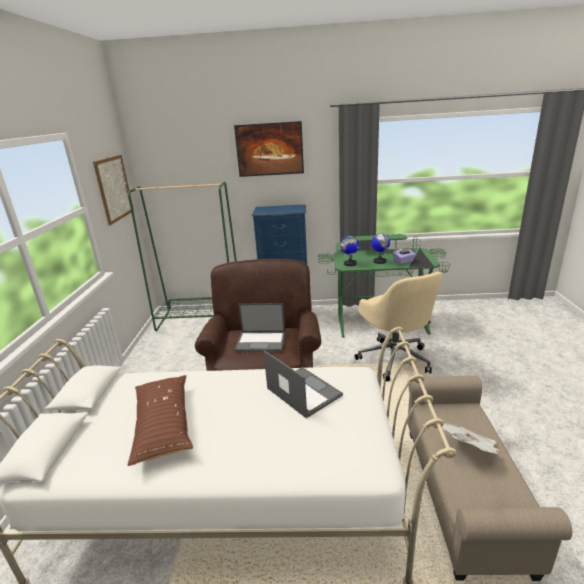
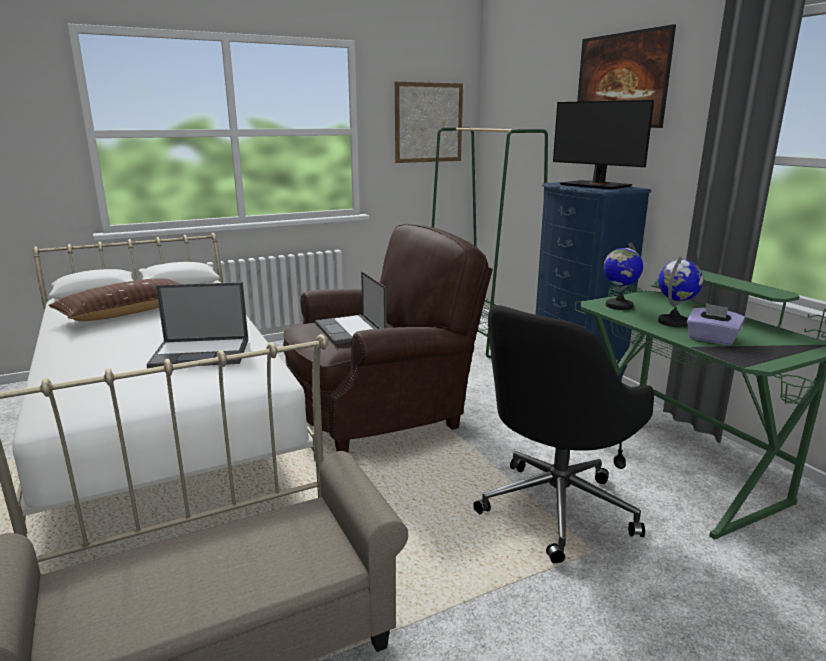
camera: 60 degrees right, 5 degrees down
(280, 208) = (596, 185): none -> monitor
(303, 391) = (202, 353): laptop -> laptop turned 60 degrees clockwise
(395, 360) = (556, 510): beige office chair -> black office chair
(470, 449) = (214, 570): newspaper -> none

